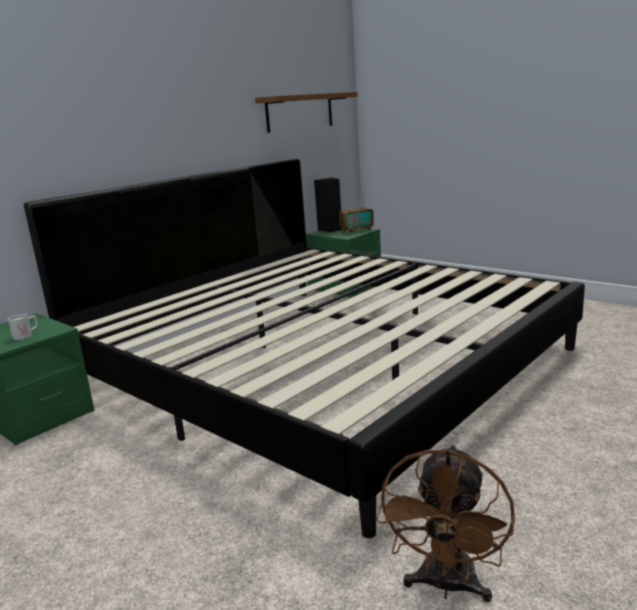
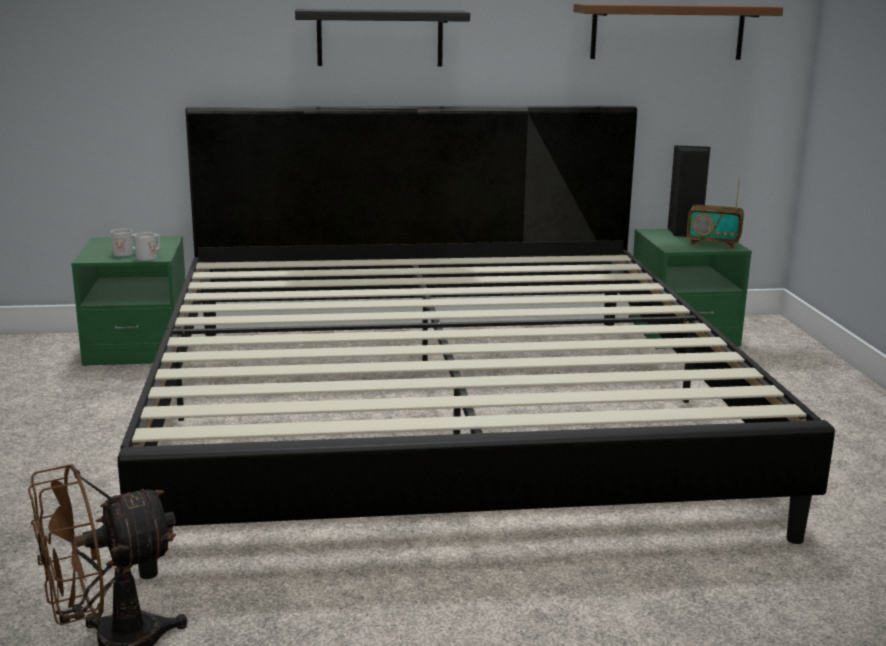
camera: 40 degrees right, 0 degrees up
(52, 331) = (150, 257): none -> white mug
(151, 130) = (380, 38): none -> black shelf

